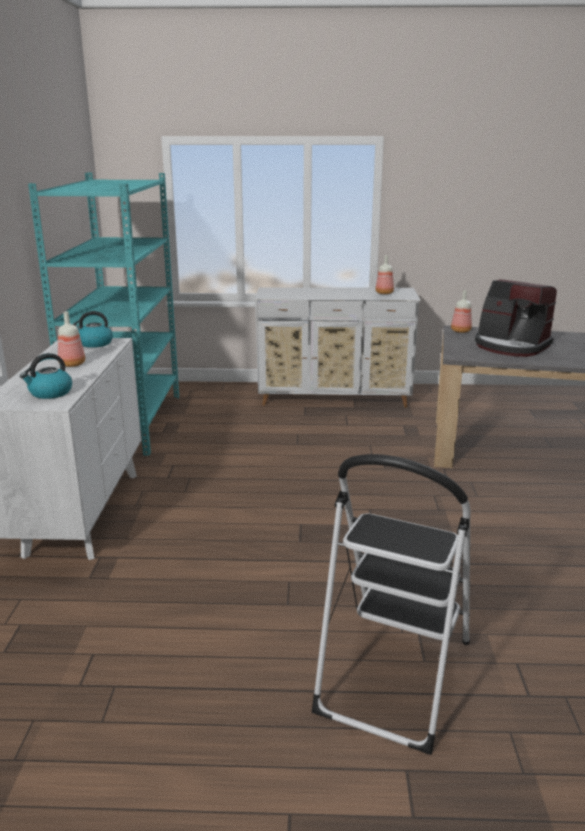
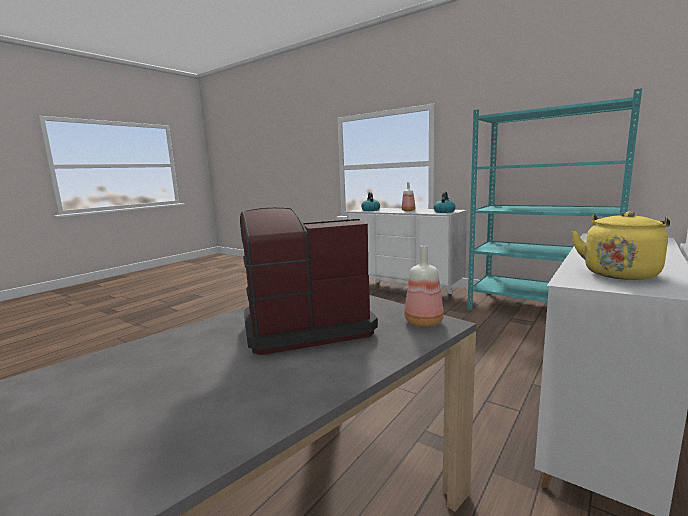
camera: 125 degrees right, 10 degrees down
(384, 293) = (620, 273): bottle -> yellow kettle
(391, 678) = (204, 318): step ladder -> none

